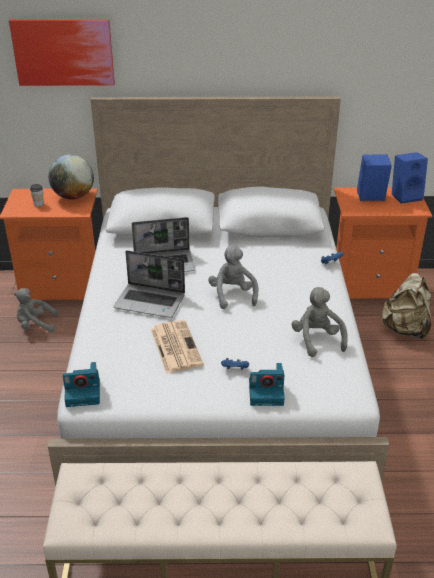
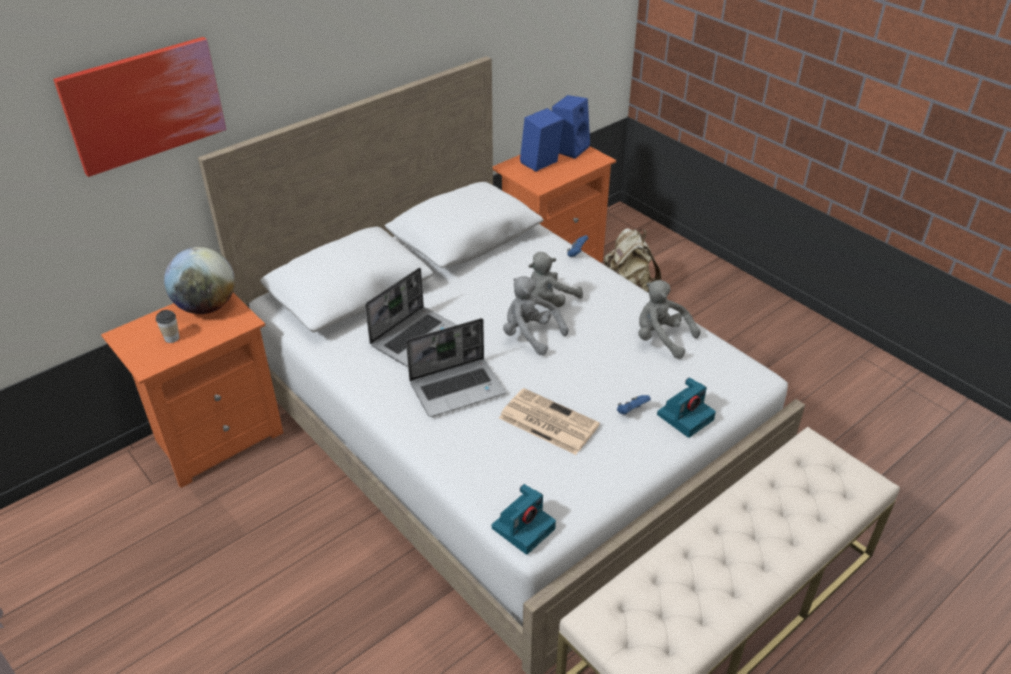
camera: 40 degrees left, 5 degrees up
(35, 325) = (238, 503): grey plush toy -> grey plush toy (549, 301)

